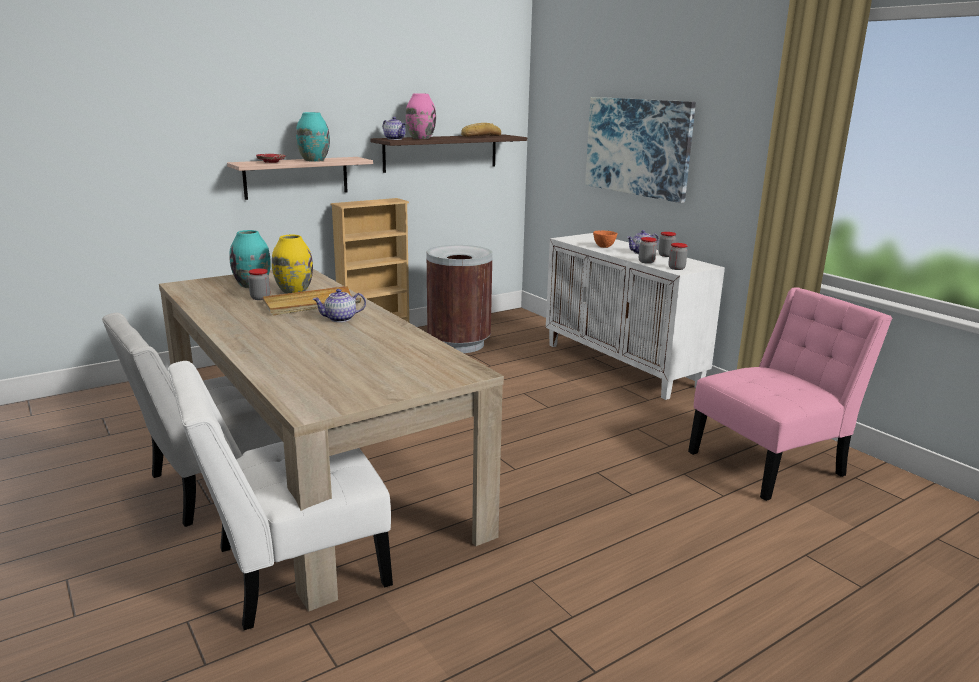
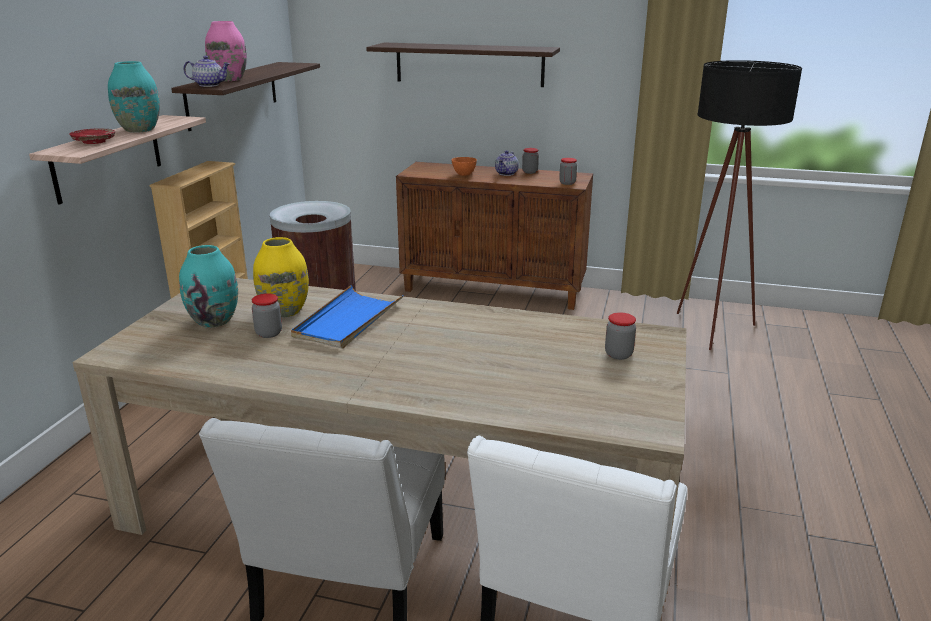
camera: 40 degrees left, 5 degrees up
(311, 304) = (348, 321): beige tray -> blue tray
(340, 319) = (422, 326): teapot -> none
(480, 136) = (272, 68): bread -> none
(622, 365) = (494, 290): white cabinet -> brown cabinet
(637, 147) = (469, 64): picture -> shelf
(646, 262) = (532, 182): jar -> jar (618, 354)
(772, 462) = (712, 333): pink chair -> black floor lamp

